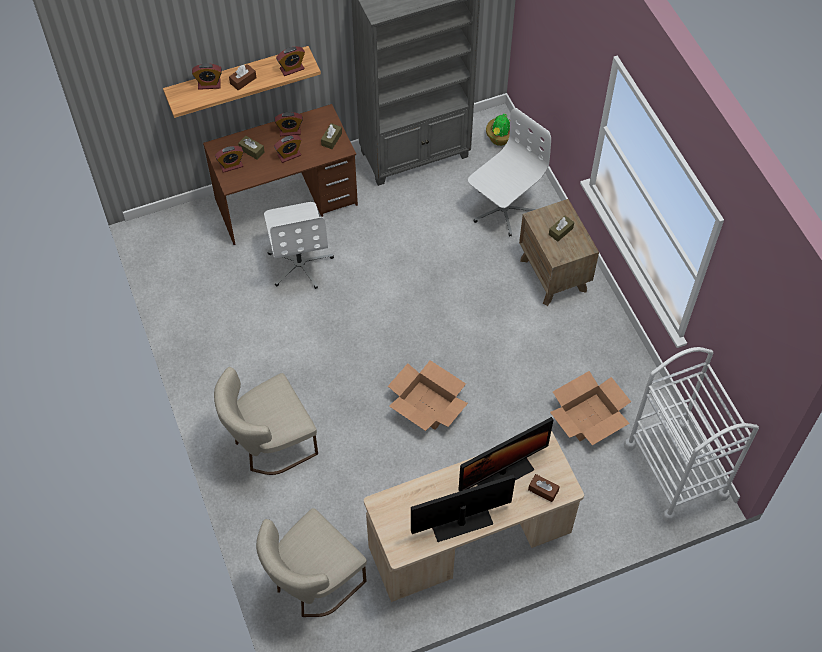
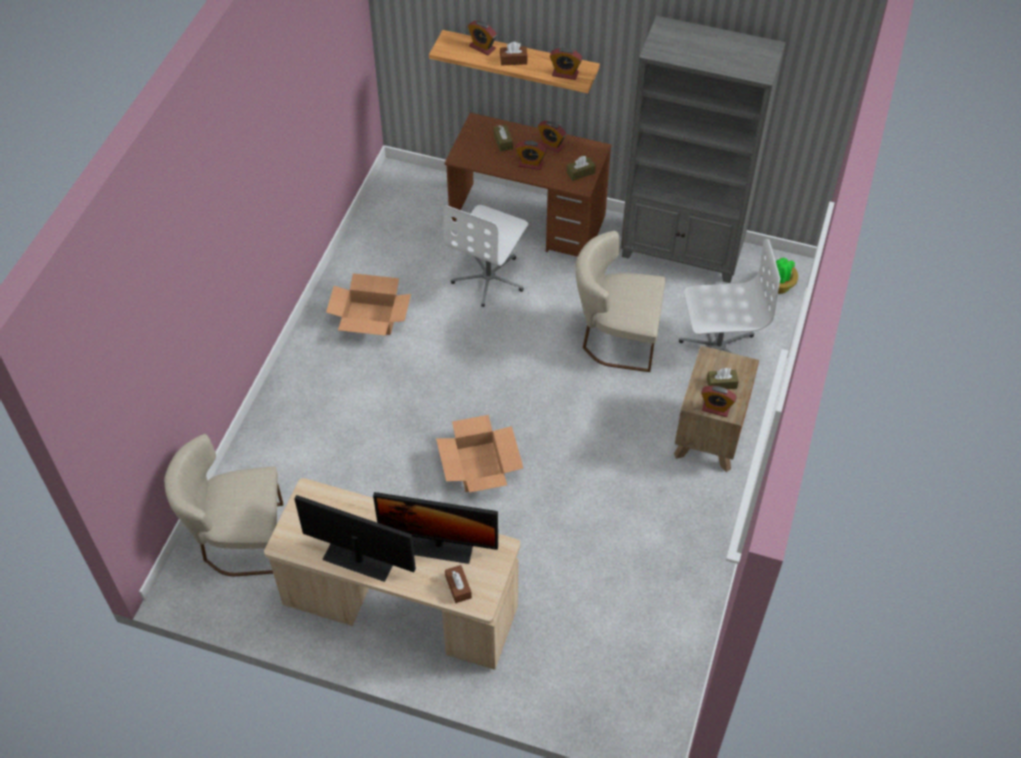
camera: 40 degrees right, 5 degrees down
(231, 165) = (474, 143): alarm clock -> alarm clock (715, 408)
(269, 444) = (318, 404): beige chair -> beige chair (615, 338)
(588, 417) = (615, 582): cardboard box -> cardboard box (370, 318)
(675, 470) = (652, 692): white cart -> none

